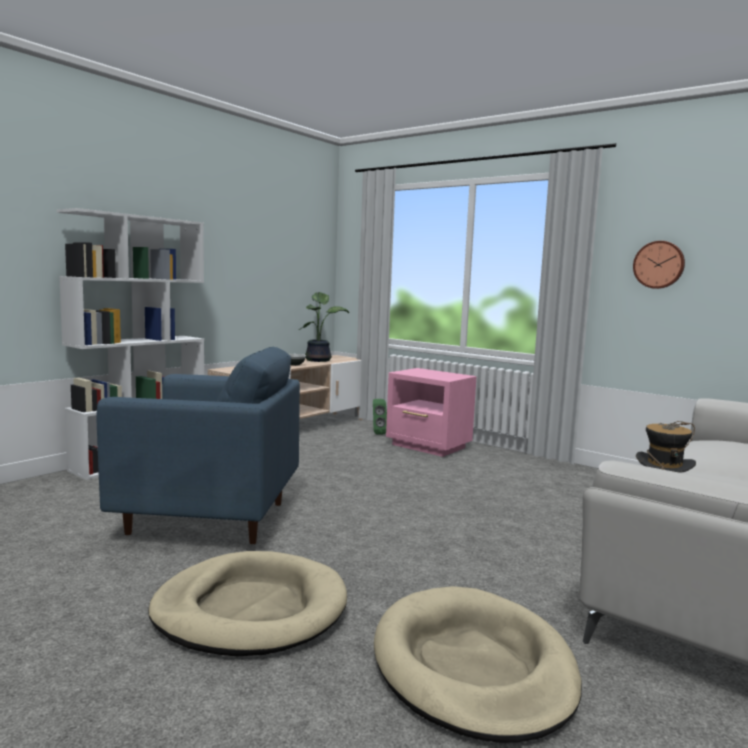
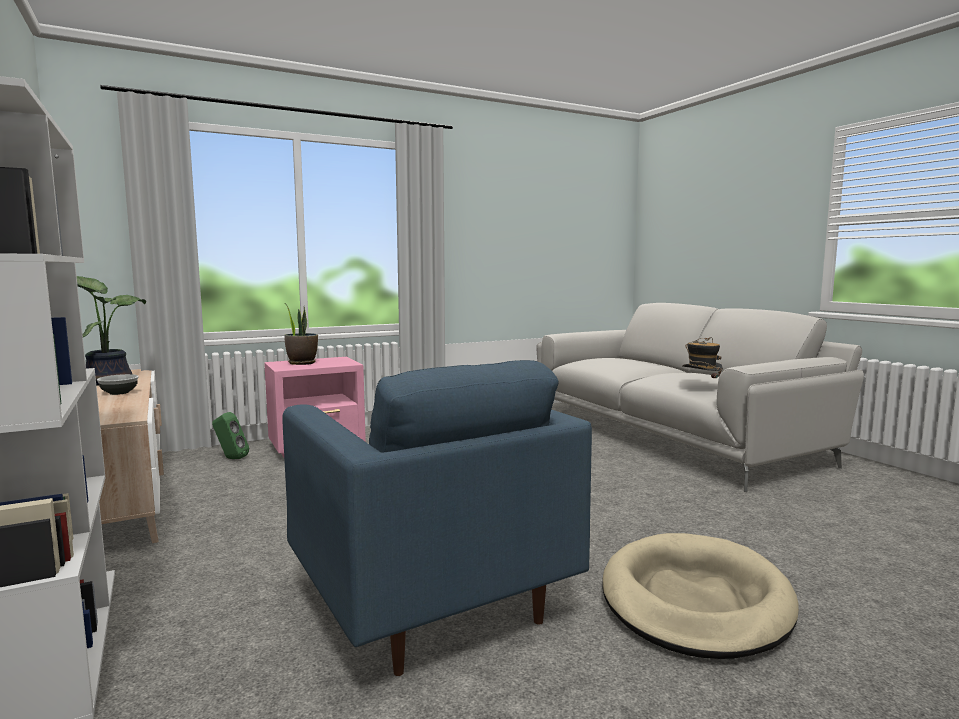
camera: 65 degrees left, 0 degrees up
(208, 518) = (429, 600): blue armchair -> blue armchair turned 120 degrees clockwise
(426, 372) = (302, 363): none -> potted plant
(473, 667) = (782, 528): beige dog bed -> none
(659, 264) = (483, 234): wall clock -> none

